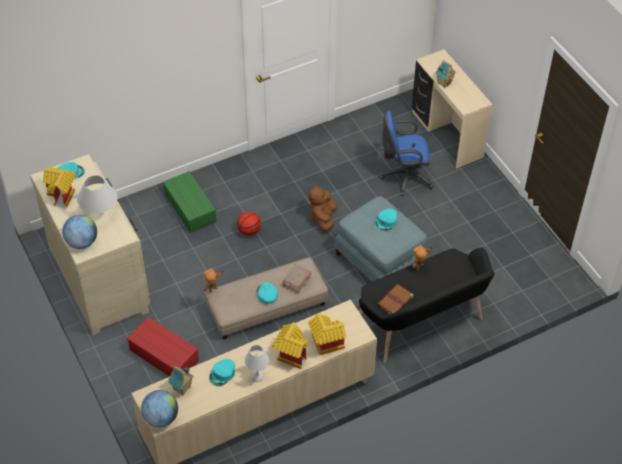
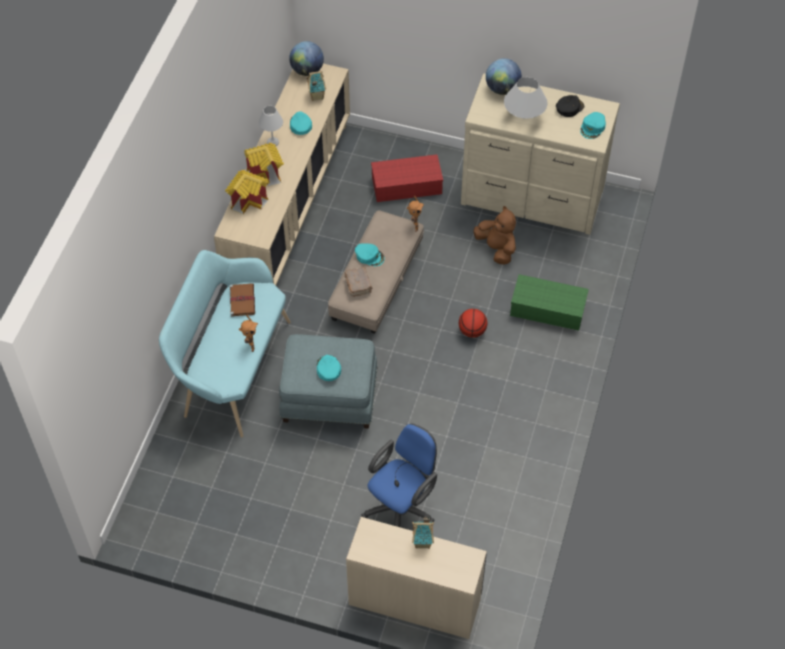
camera: 135 degrees right, 5 degrees up
(63, 196) = (569, 107): toy house -> black cap
(323, 218) = (425, 397): brown plush toy -> brown plush toy (496, 248)
(422, 325) = (231, 369): black bench -> turquoise bench

